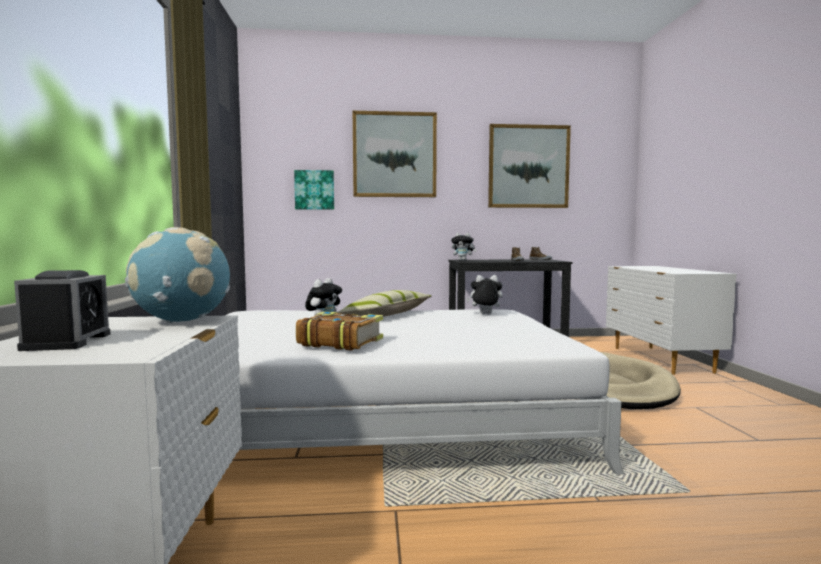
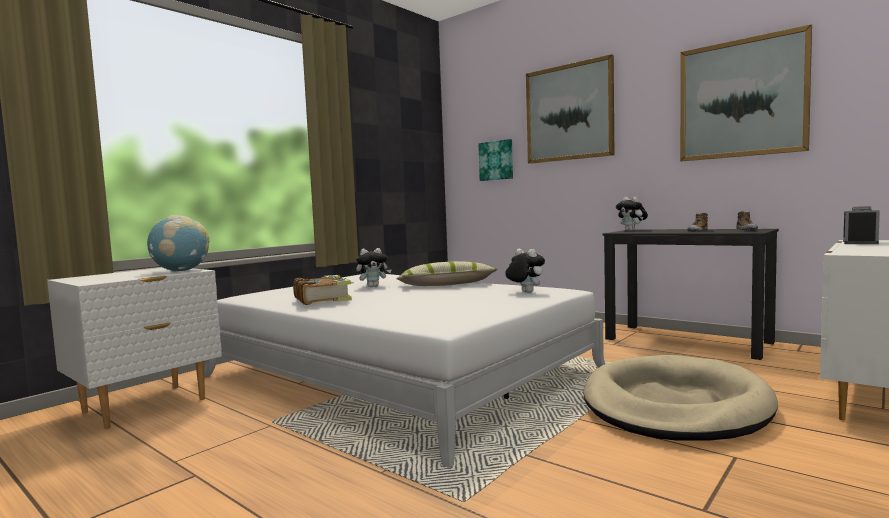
camera: 45 degrees right, 0 degrees up
(67, 341) = (110, 276): alarm clock -> alarm clock (860, 242)

